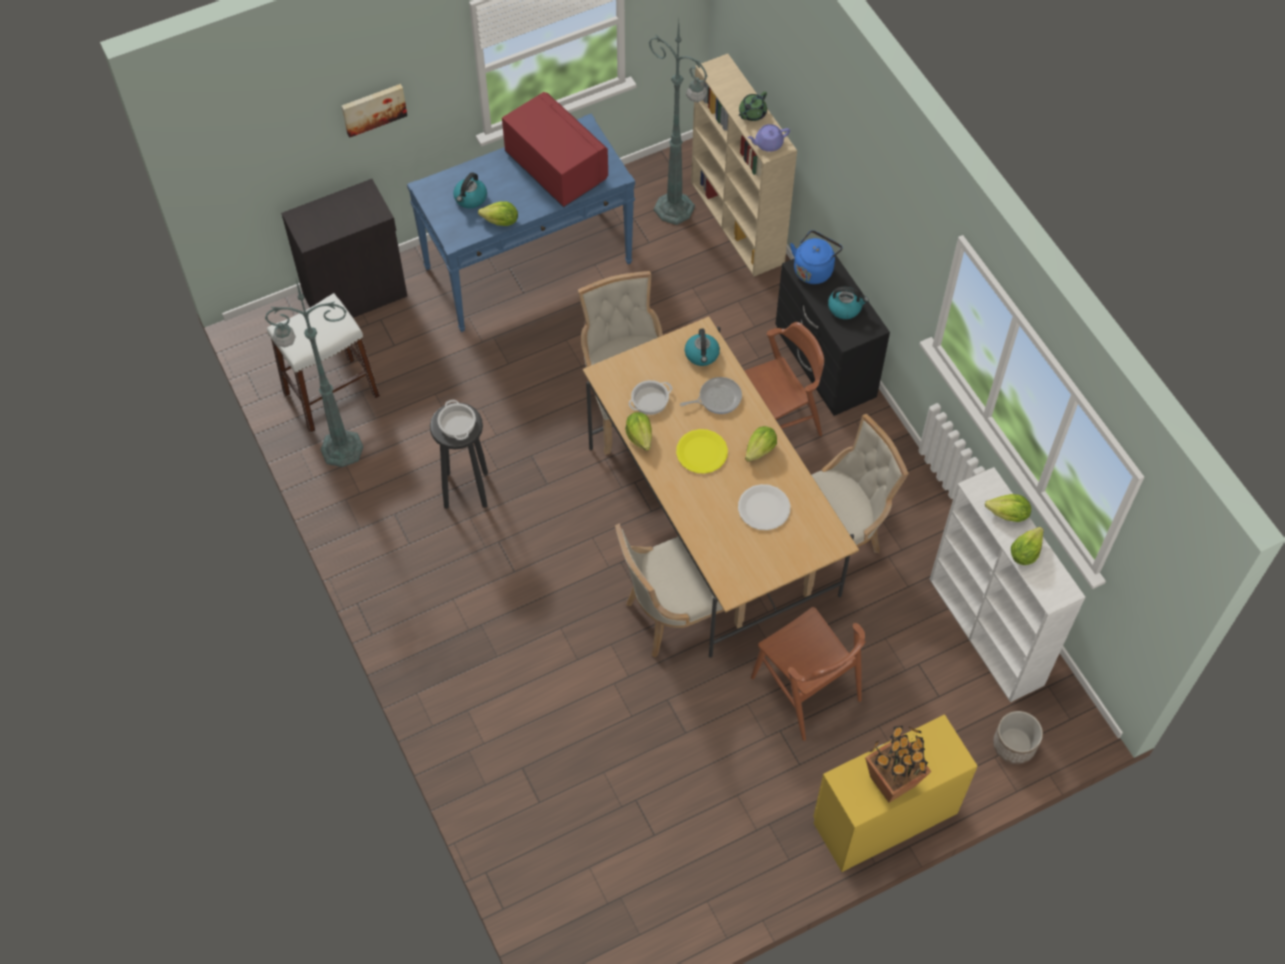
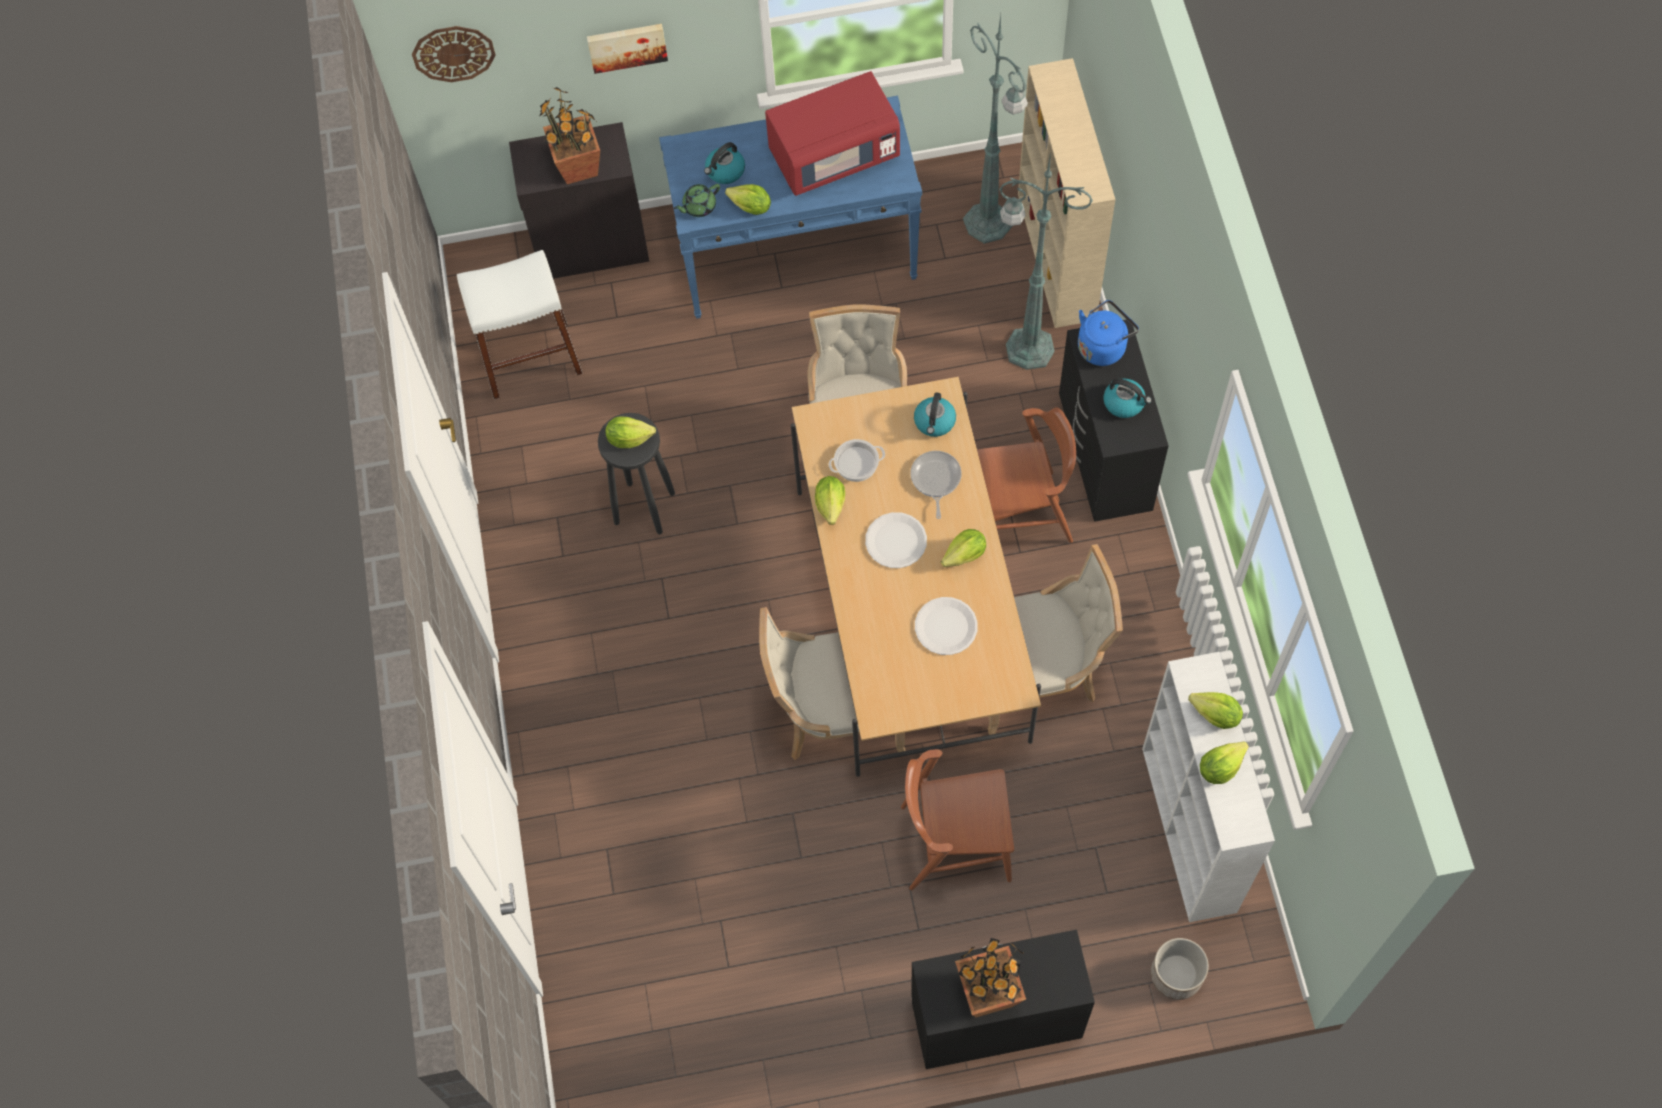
camera: 20 degrees right, 5 degrees up
(234, 139) = (453, 53): none -> wall clock
(339, 449) = (519, 425): green floor lamp -> green floor lamp (1027, 348)
(347, 221) = (579, 168): none -> potted plant
(456, 423) = (629, 438): cooking pot -> lettuce
(555, 168) = (834, 155): red microwave -> red microwave turned 90 degrees clockwise
(702, 452) = (896, 541): yellow plate -> white plate
(717, 398) = (935, 479): frying pan -> frying pan turned 90 degrees counterclockwise
(752, 113) = (1076, 141): green teapot -> green teapot (698, 206)
(768, 144) = (1083, 183): purple teapot -> none
(806, 689) = (955, 842): brown chair -> brown chair turned 105 degrees clockwise
(883, 816) = (995, 1017): yellow dresser -> black dresser

